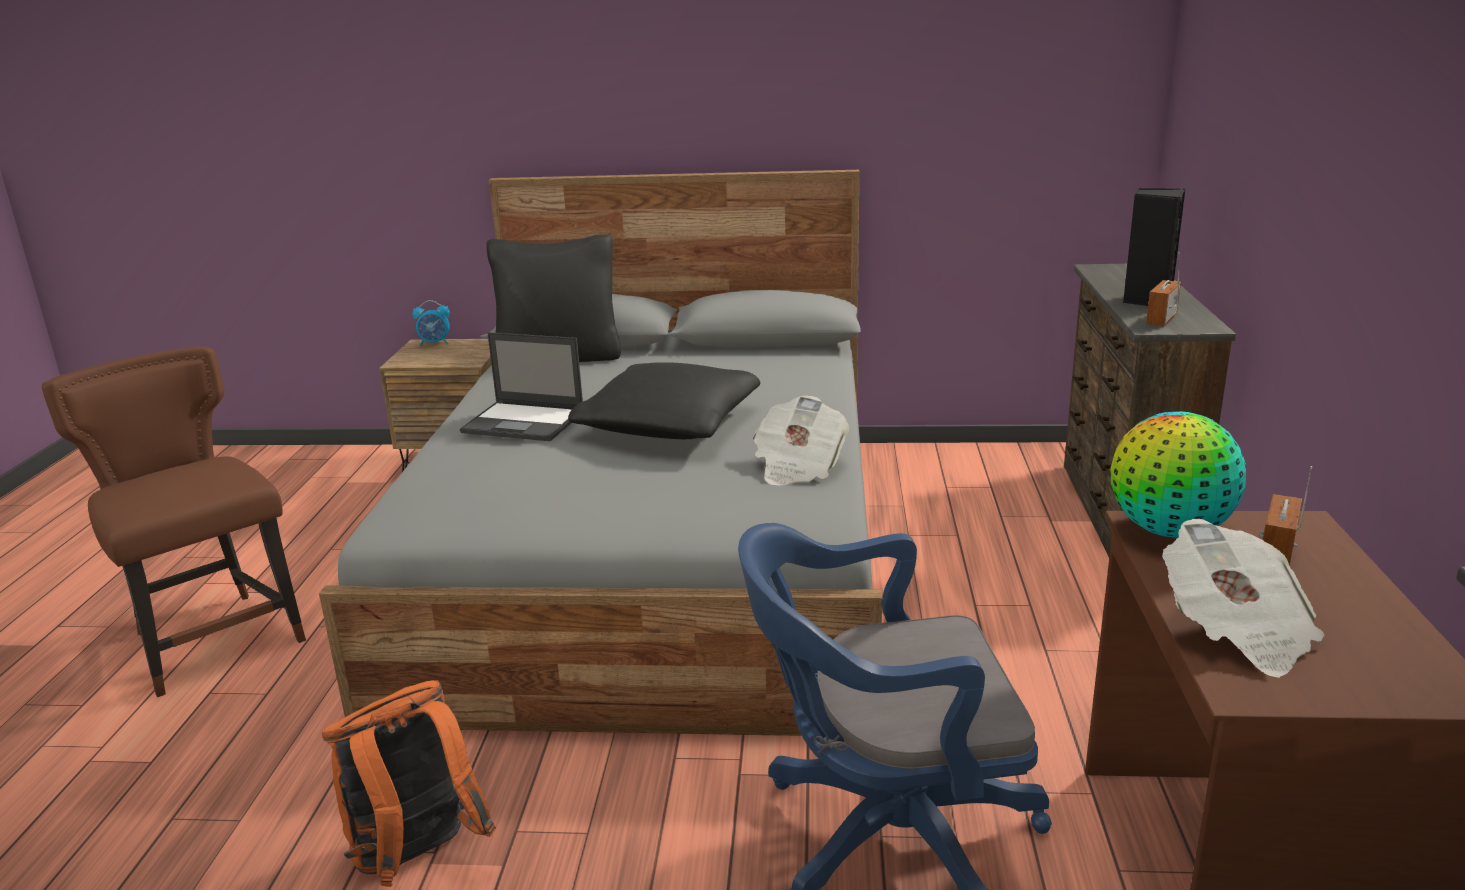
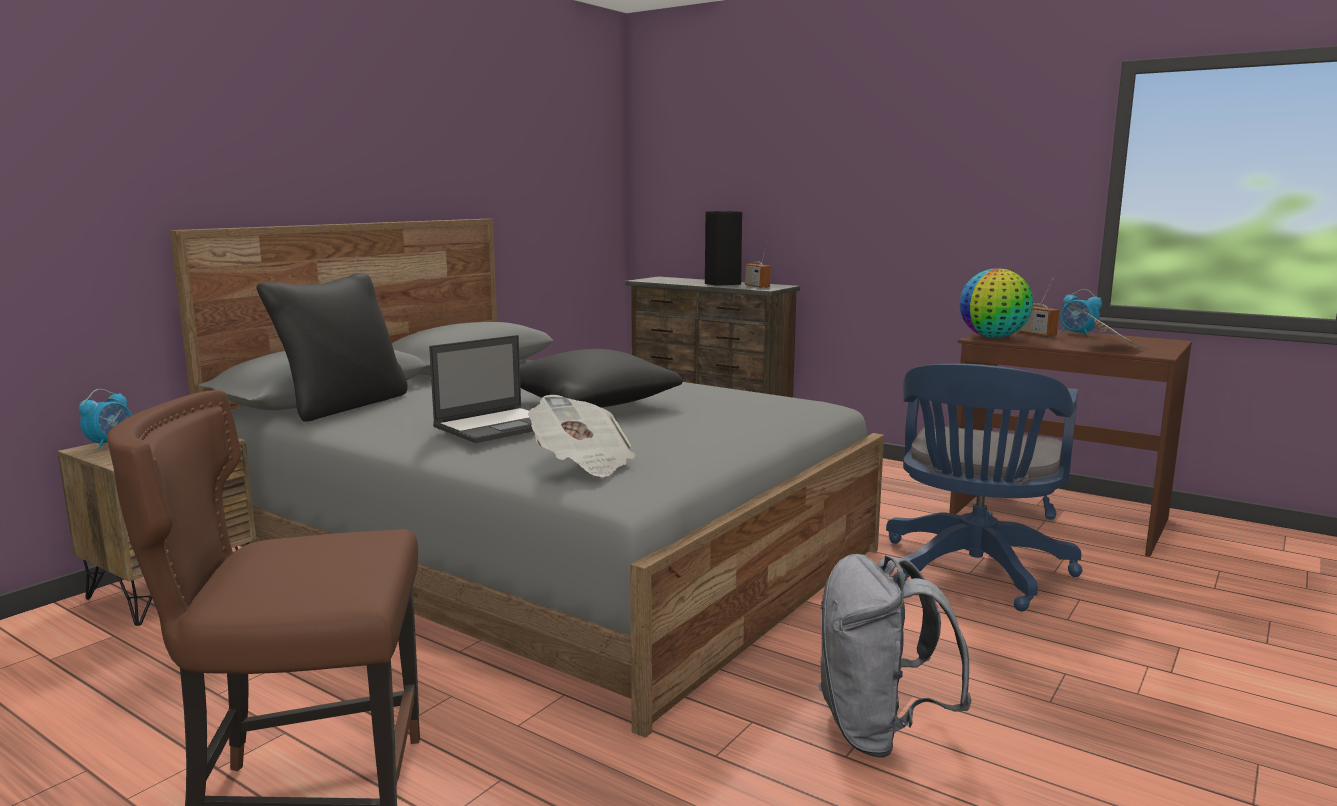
camera: 60 degrees left, 10 degrees down
(417, 859) = (879, 731): orange backpack -> grey backpack
(798, 466) = (727, 394): newspaper -> newspaper (582, 462)
(1354, 591) = (1077, 334): none -> alarm clock

